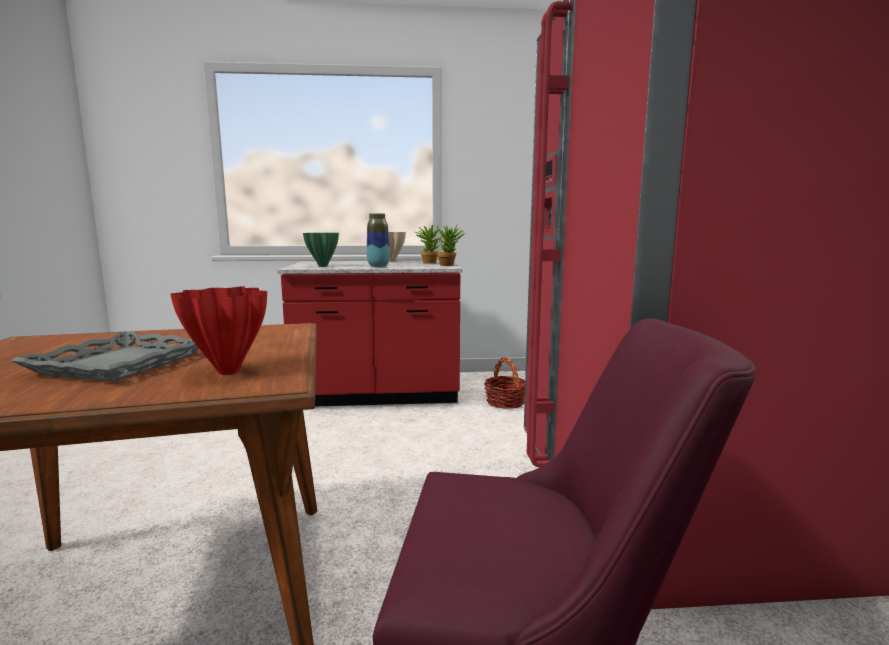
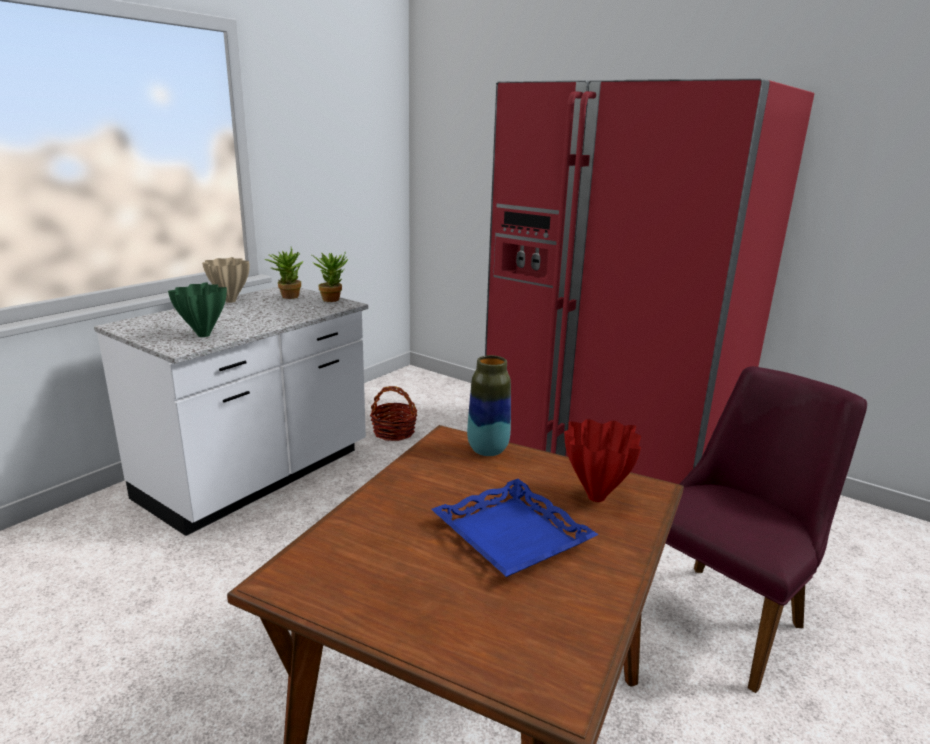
camera: 50 degrees left, 10 degrees up
(120, 364) = (510, 535): grey tray -> blue tray
(378, 266) = (270, 319): vase -> vase (488, 450)
(378, 395) = (257, 476): red counter -> white counter

